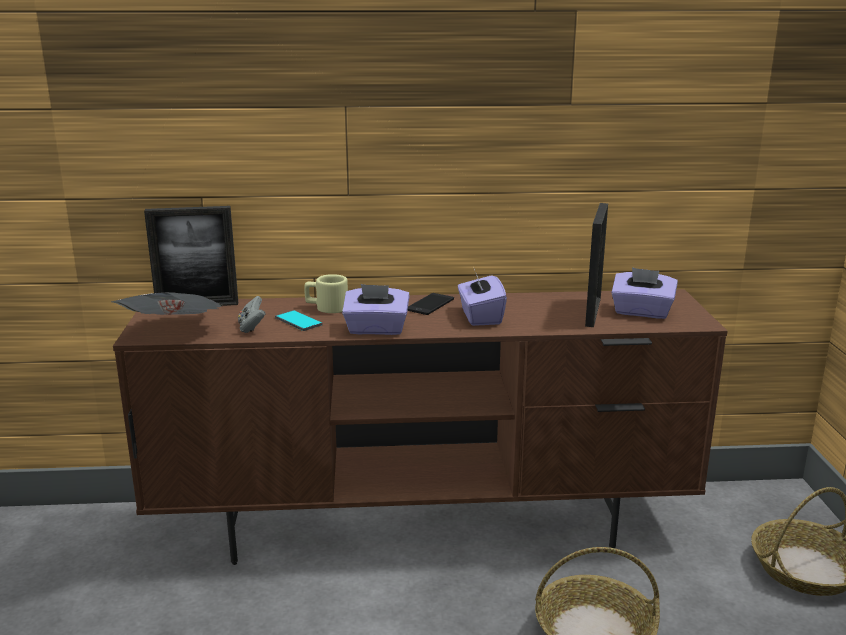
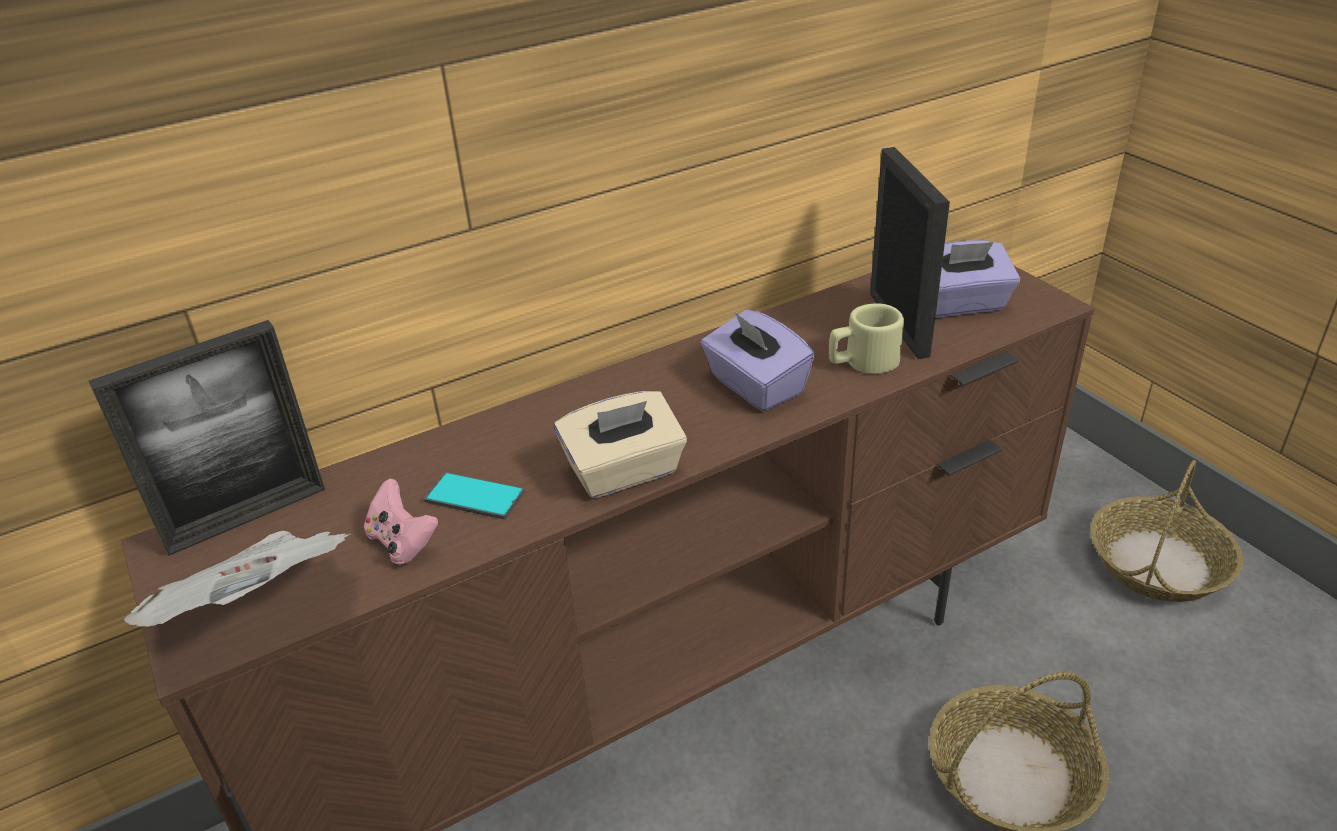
camera: 25 degrees left, 15 degrees up
(251, 327) = (402, 542): grey game controller -> pink game controller
(326, 308) = (493, 445): beige mug -> beige mug (863, 362)
(376, 329) = (624, 472): purple tissue box -> beige tissue box
(430, 304) = (655, 382): phone -> none

